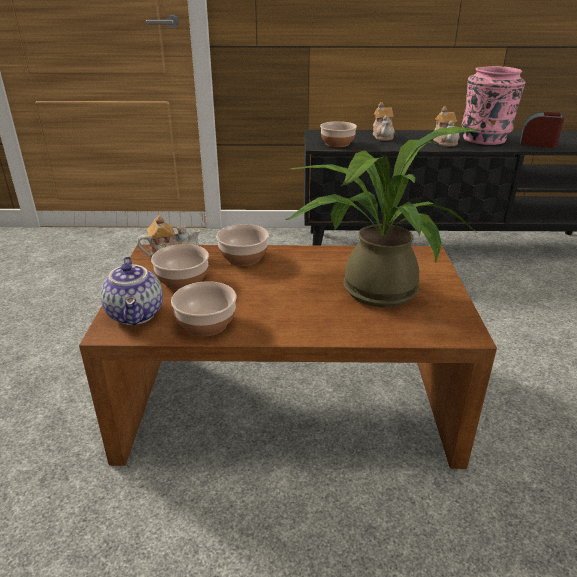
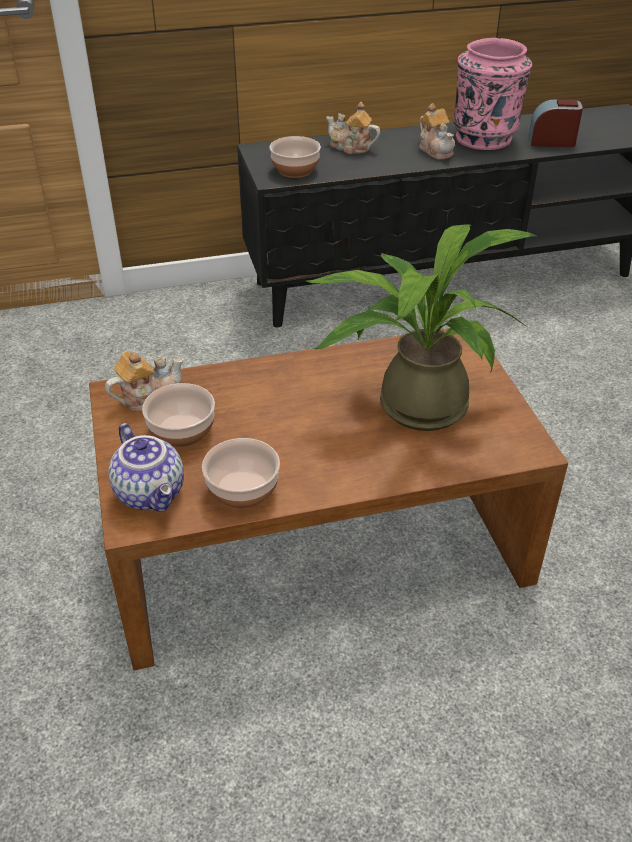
camera: 15 degrees left, 10 degrees up
(243, 258) = (241, 383): bowl -> none
(383, 136) = (351, 147): teapot -> teapot turned 135 degrees clockwise

